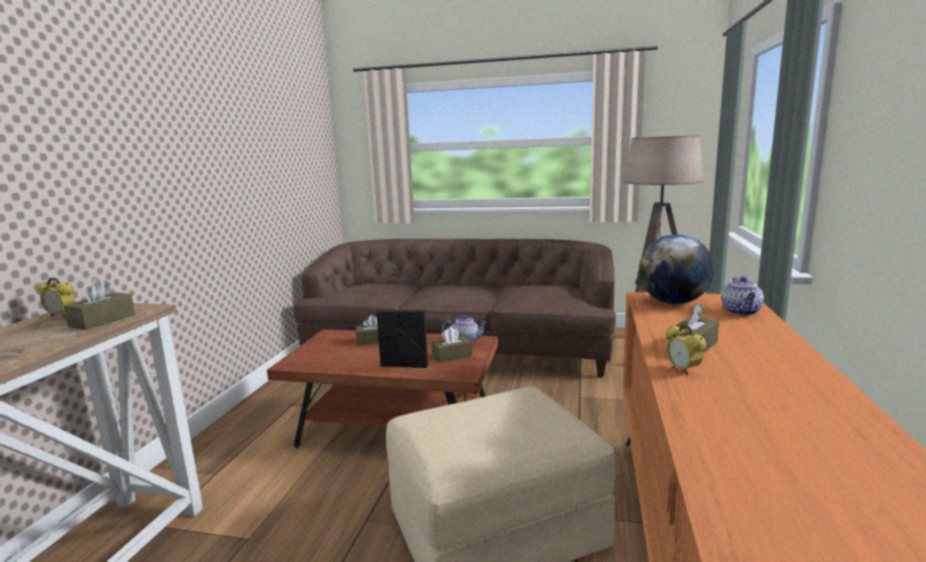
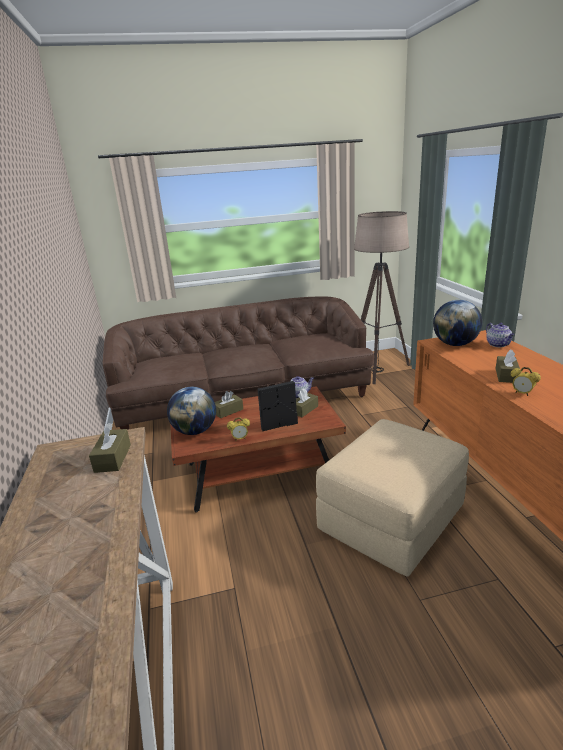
camera: 25 degrees left, 10 degrees up
(61, 316) = (55, 464): alarm clock -> alarm clock (240, 439)
(318, 351) = (195, 431): none -> globe

